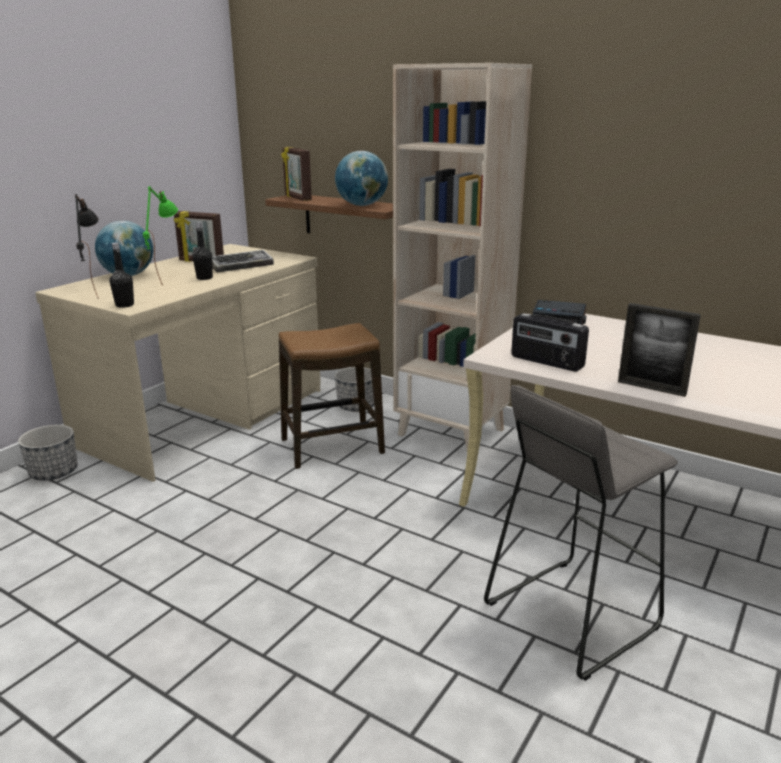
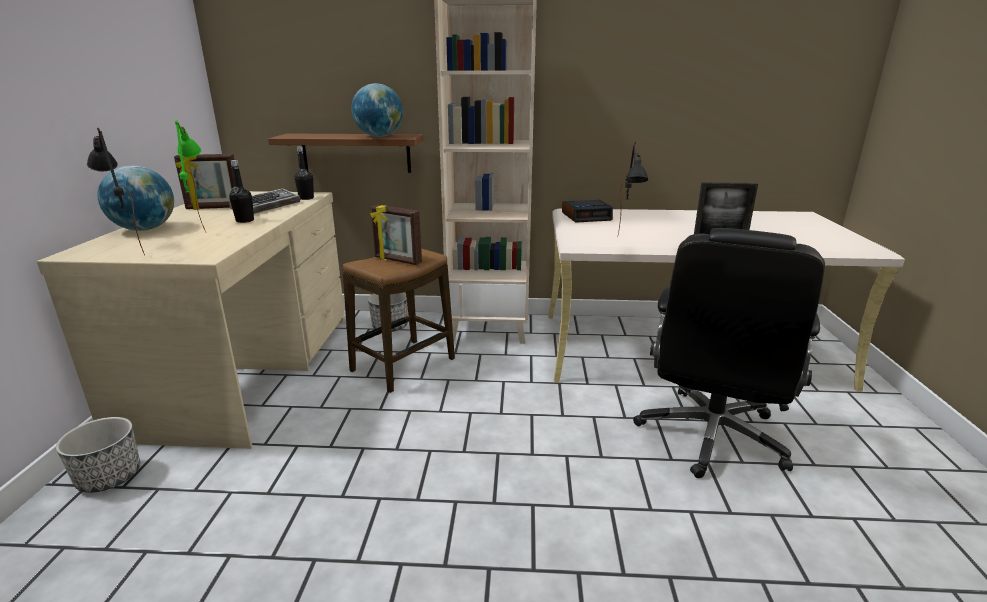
camera: 30 degrees left, 0 degrees up
(125, 305) = (192, 256): black bottle -> black bottle (306, 198)
(297, 198) = (301, 136): picture frame -> picture frame (397, 260)
(546, 362) = (627, 243): radio -> black table lamp
(570, 615) = (711, 436): grey stool -> black office chair

